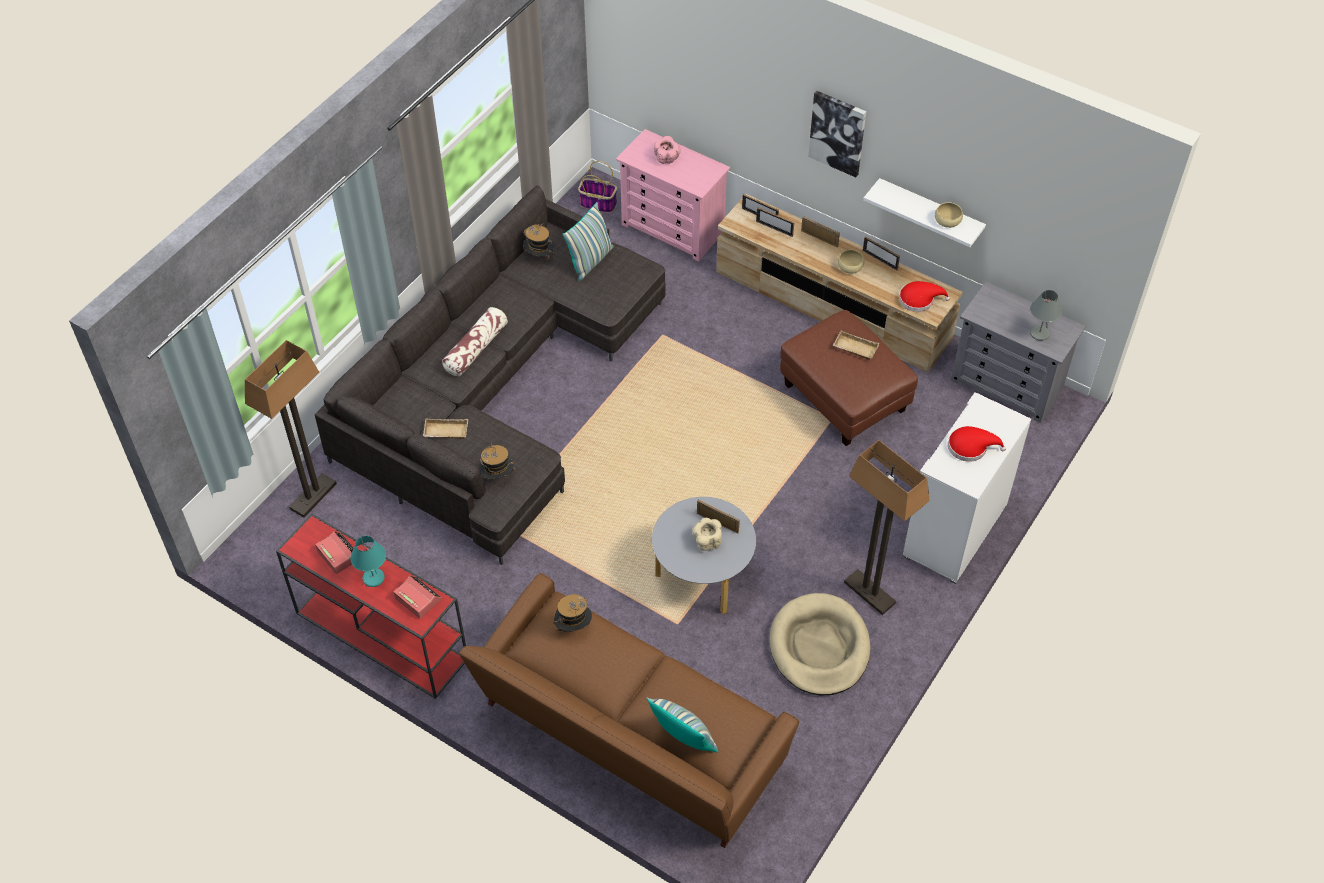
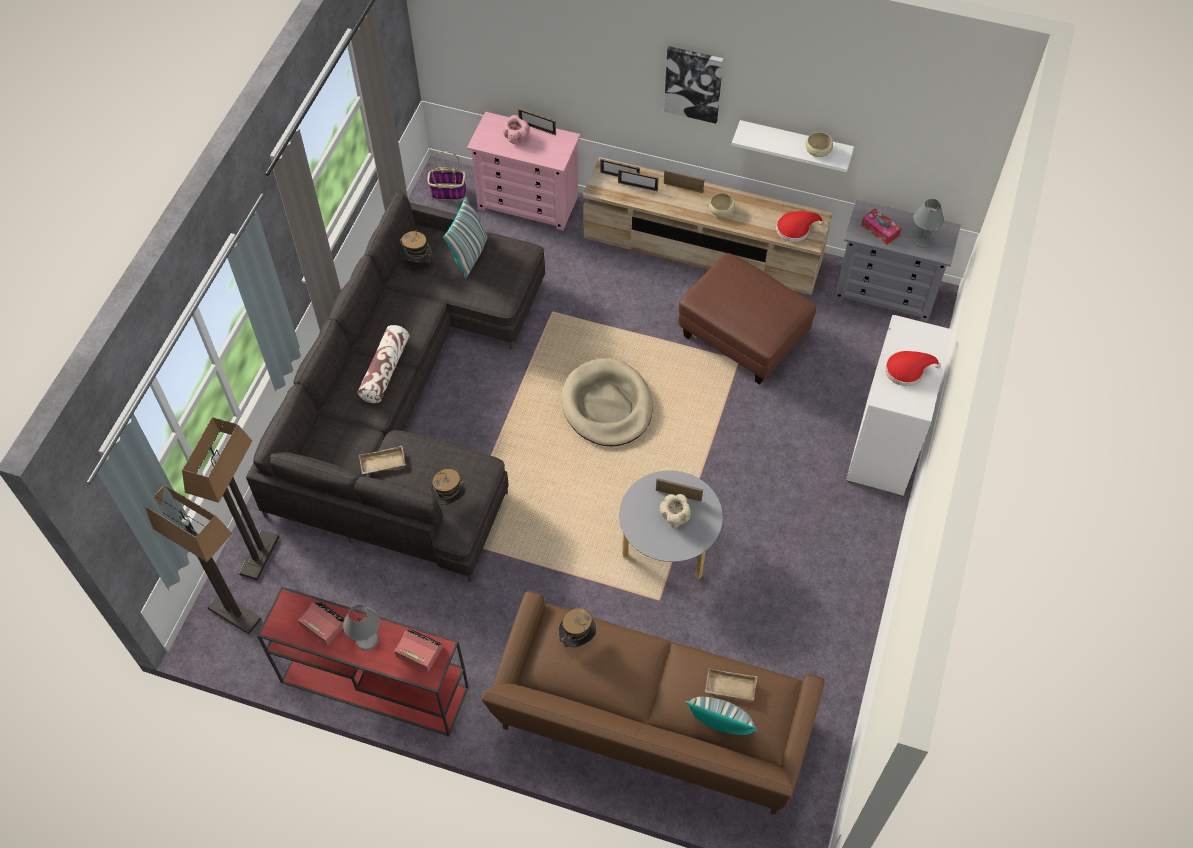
camera: 15 degrees left, 5 degrees up
(373, 578) = (366, 640): turquoise table lamp -> grey table lamp
(819, 647) = (799, 590): beige dog bed -> beige dog bed (607, 405)
(854, 348) = (750, 290): beige tray -> beige tray (729, 688)
(870, 593) = (828, 524): floor lamp -> floor lamp (235, 614)
(880, 260) = (746, 197): picture frame -> picture frame (537, 128)
(999, 315) = (880, 230): none -> tissue box

